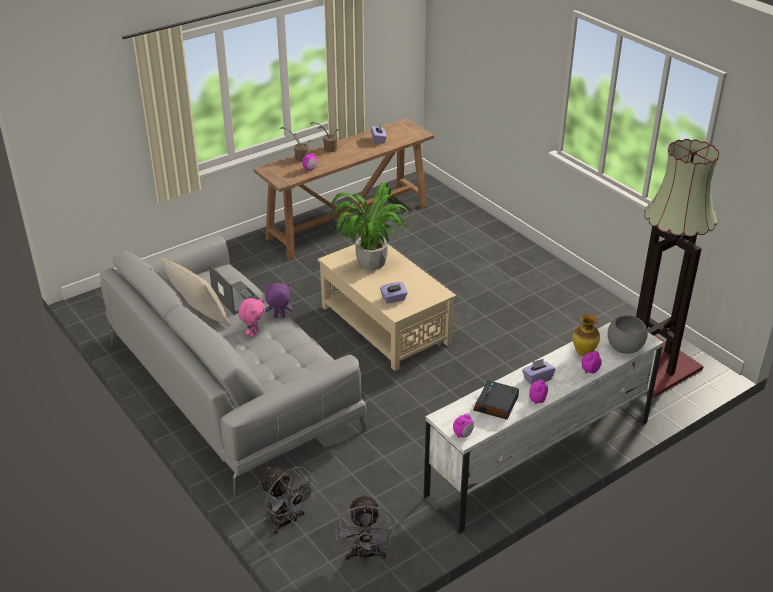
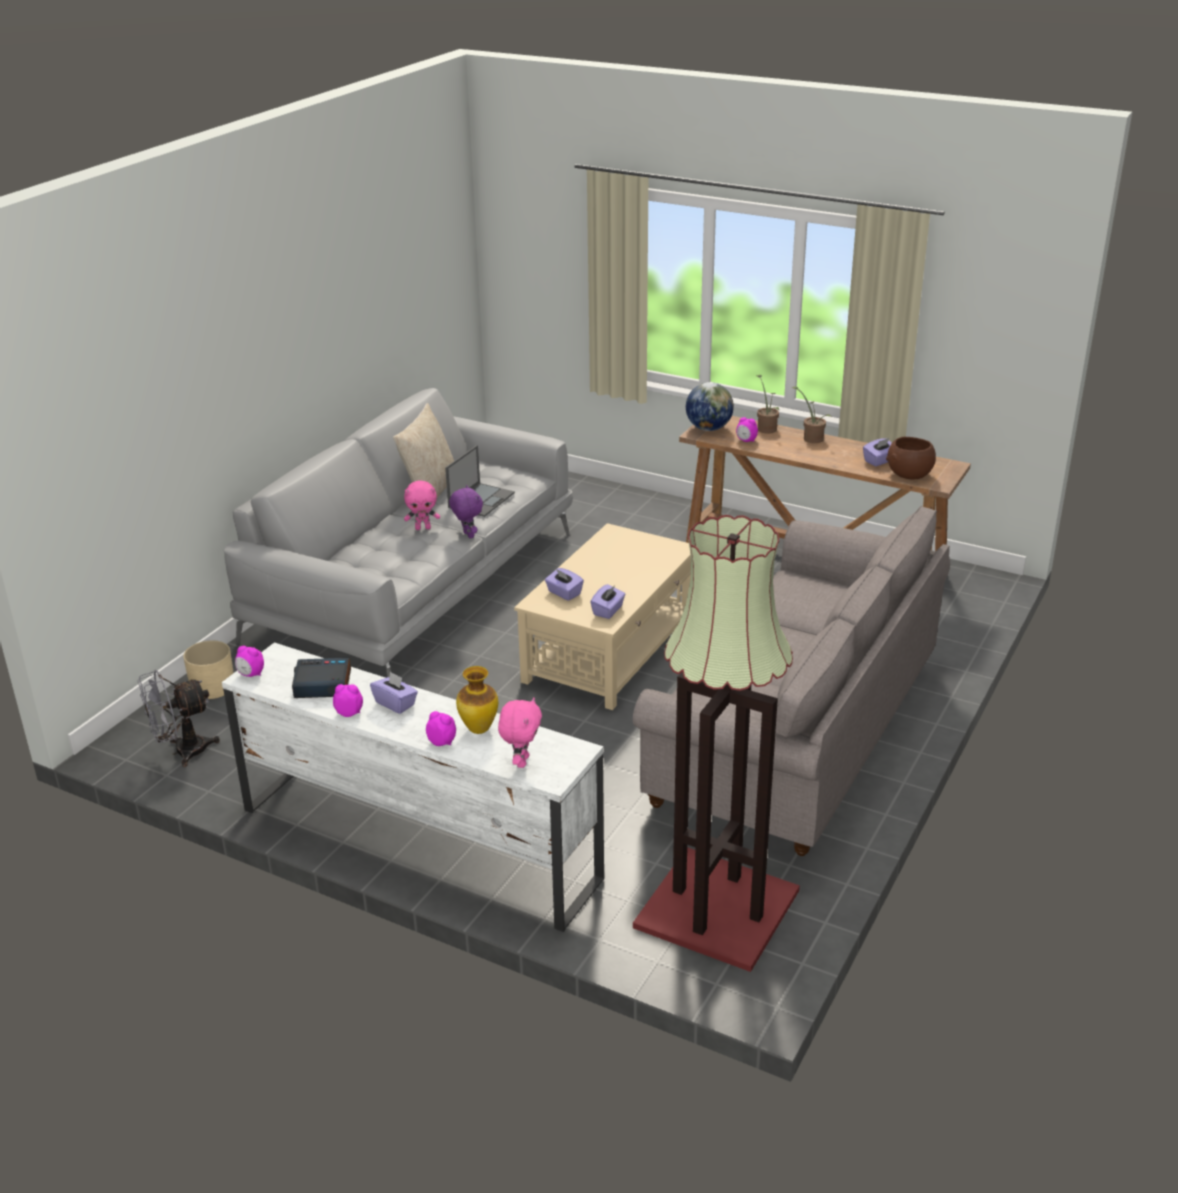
camera: 65 degrees right, 5 degrees down
(279, 175) = (708, 428): none -> globe
(287, 521) = (213, 686): grey fan -> beige planter
(371, 263) = (630, 558): potted plant -> none
(402, 137) = (908, 474): none -> brown bowl
(428, 289) = (608, 611): none -> purple tissue box
(516, 288) = (795, 732): none -> grey sofa
(624, 346) = (521, 761): grey bowl -> pink plush toy

